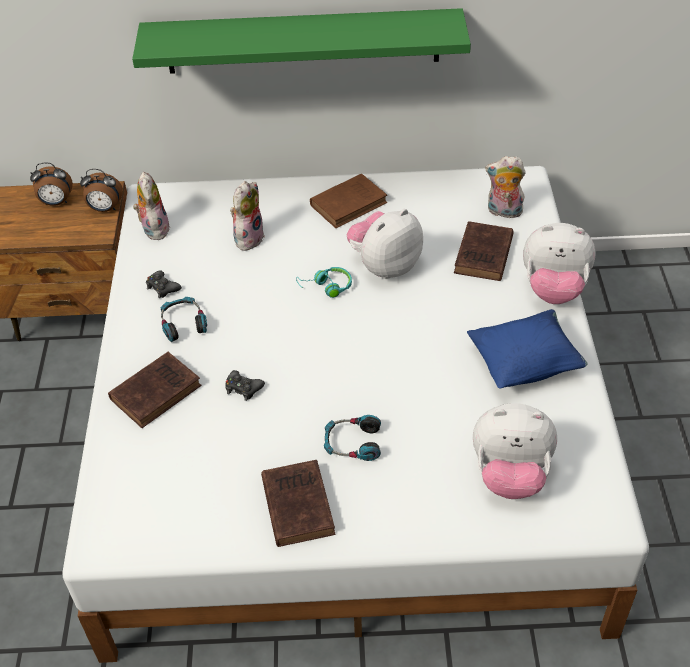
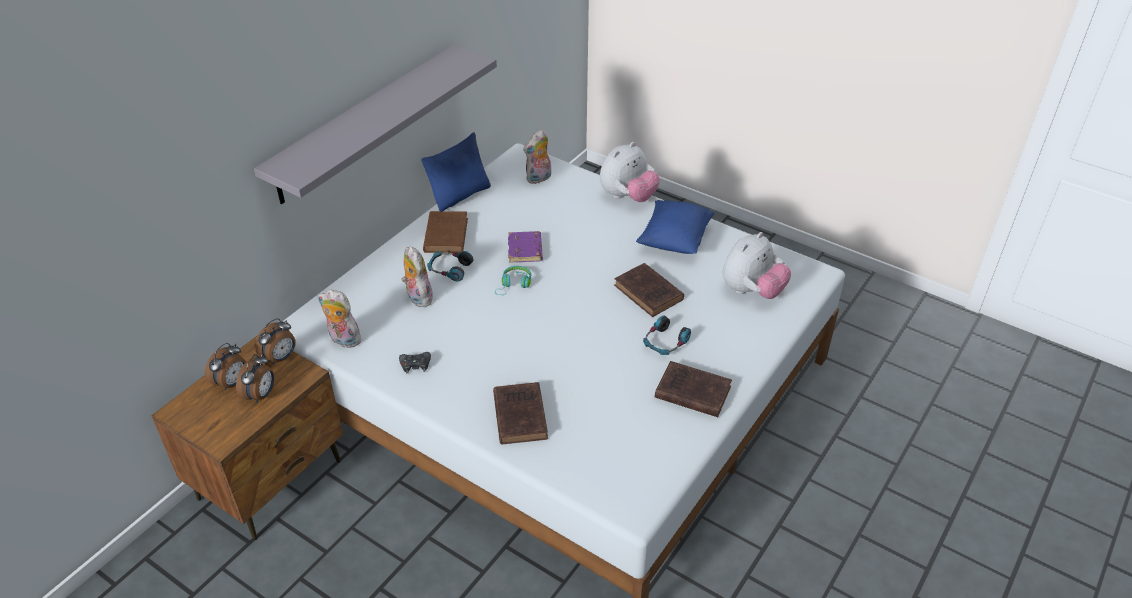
camera: 55 degrees left, 5 degrees down
(55, 225) = (261, 395): none -> alarm clock
(183, 323) = (466, 370): headphones -> headphones (449, 269)
(243, 388) = (564, 369): black game controller -> none
(302, 41) = (365, 123): green shelf -> grey shelf
(385, 266) = (526, 250): plush toy -> purple book
(415, 178) = (460, 195): none -> blue pillow
(483, 256) = (567, 207): brown book -> brown book (649, 294)

